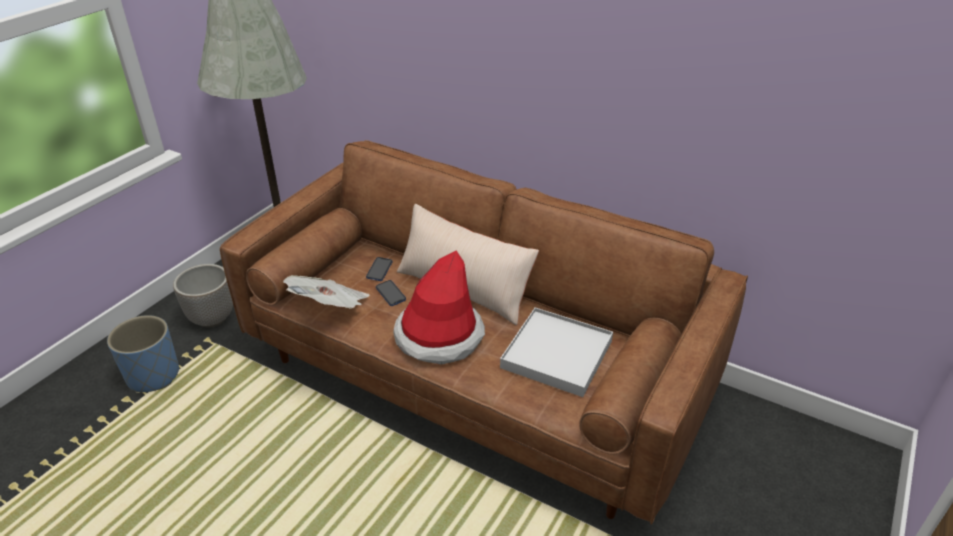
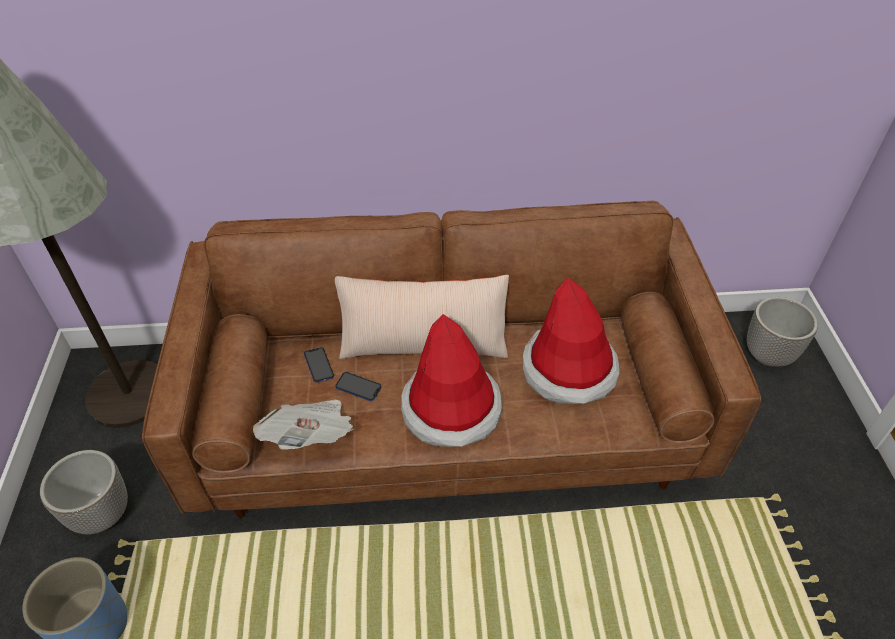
camera: 35 degrees left, 10 degrees up
(556, 354) = (569, 369): white tray -> hat
(824, 473) = (767, 356): none -> planter

